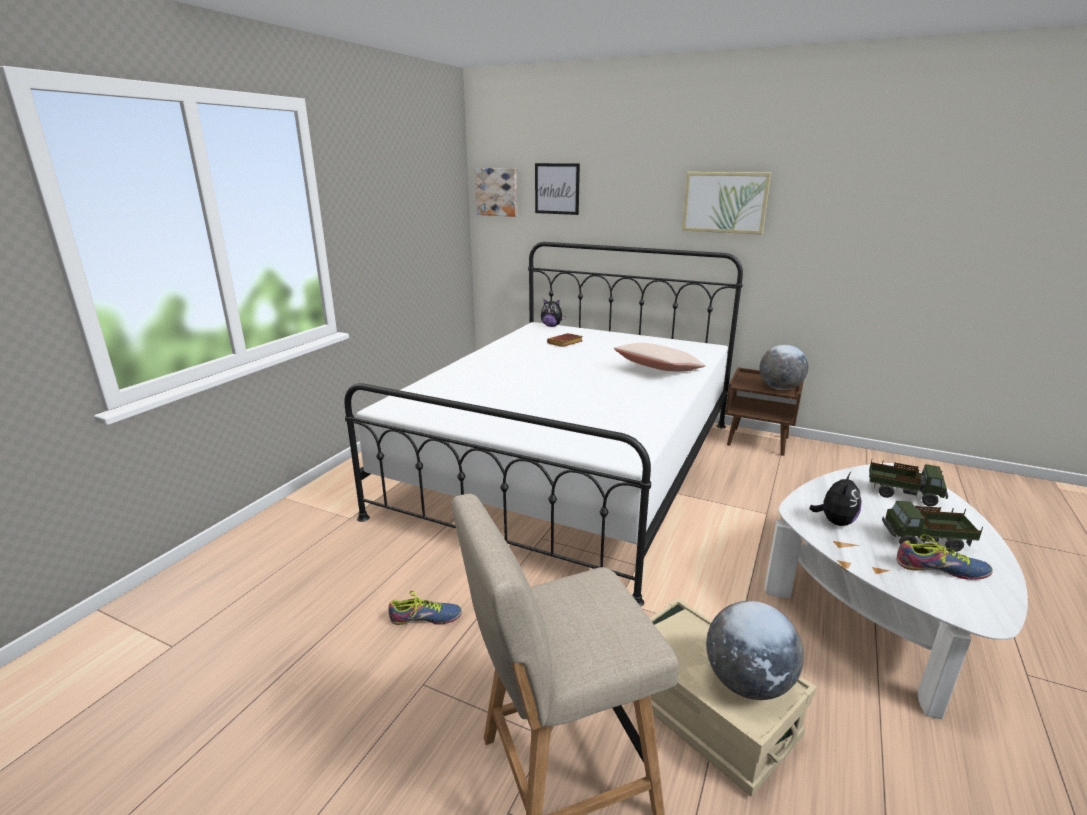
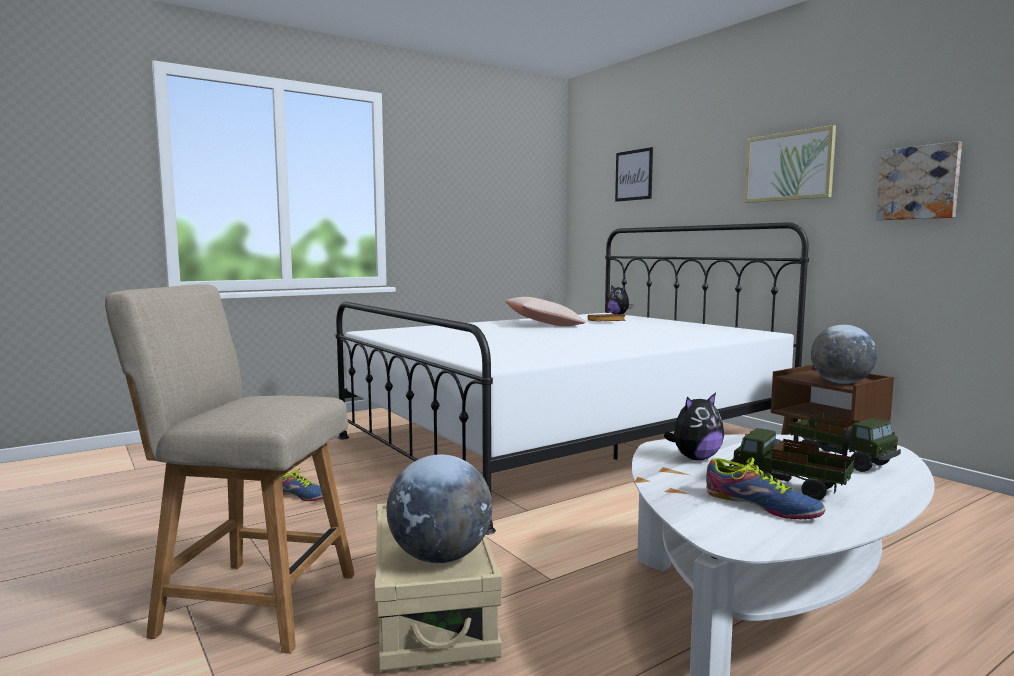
camera: 30 degrees right, 15 degrees down
(497, 192) = (587, 185): picture -> picture (919, 183)
(658, 370) = (663, 337): beige pillow -> beige pillow (543, 325)

